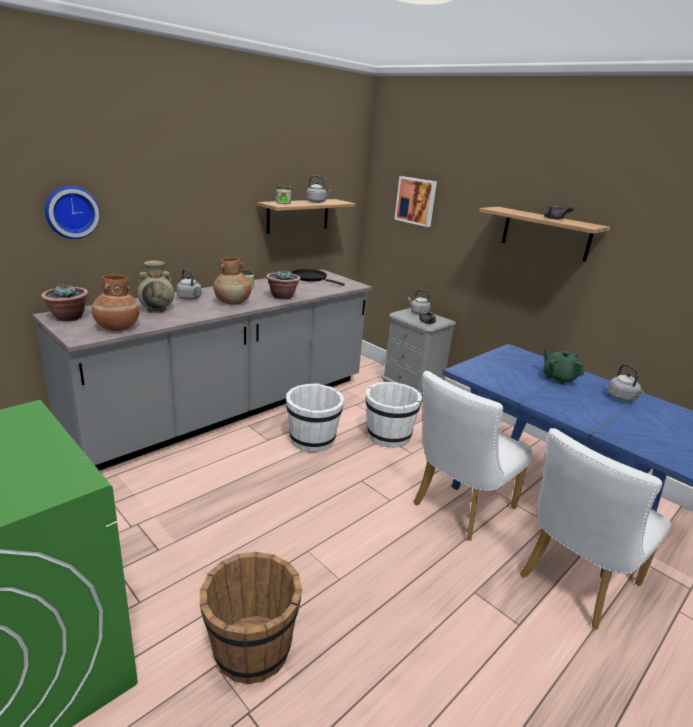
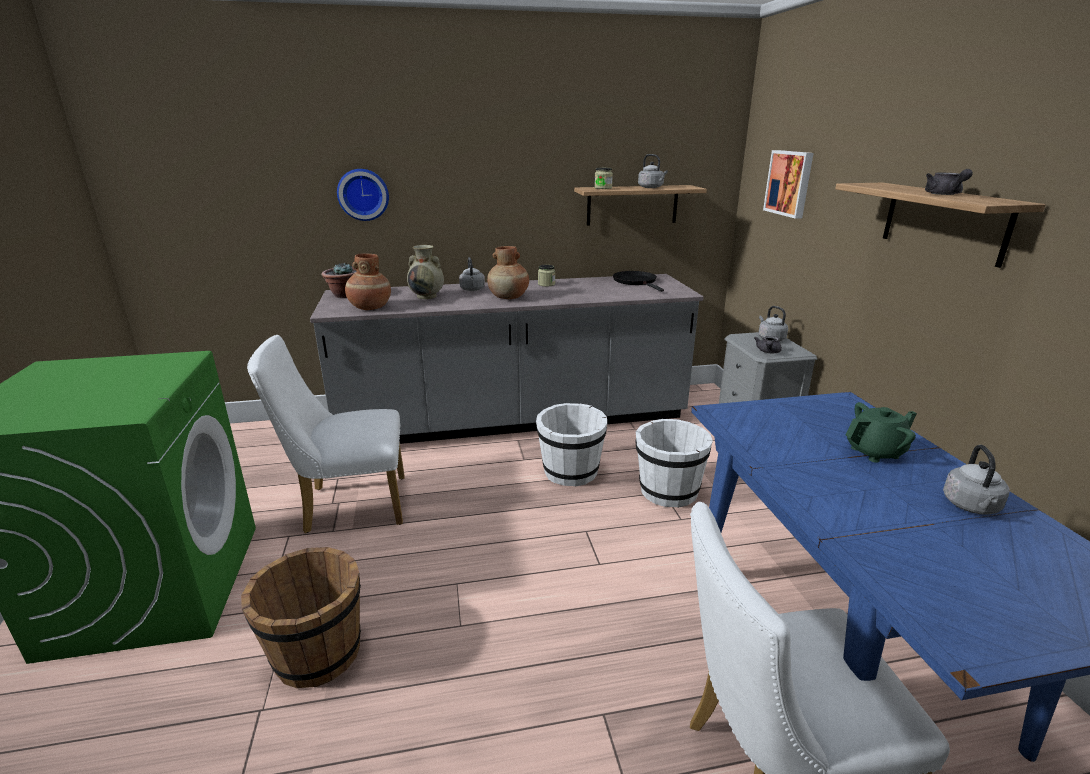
camera: 35 degrees right, 0 degrees up
(282, 297) = (571, 297): potted plant -> none
(458, 508) = (681, 605): white chair -> white chair (347, 505)
(558, 378) = (875, 452): green teapot -> green teapot turned 75 degrees clockwise

